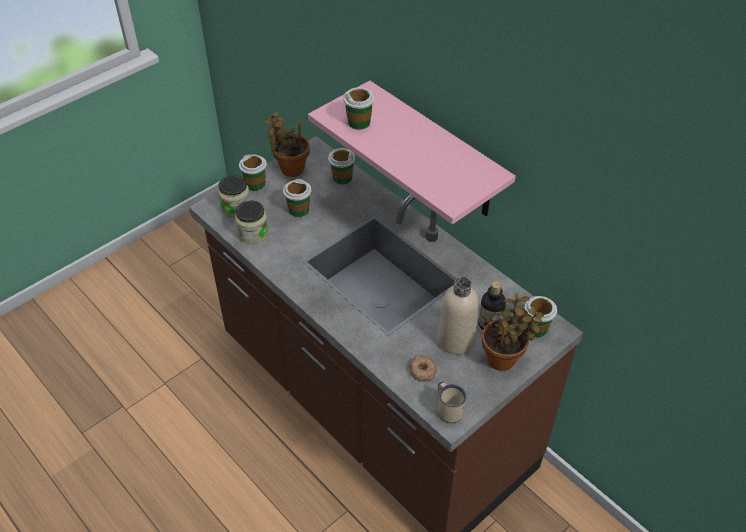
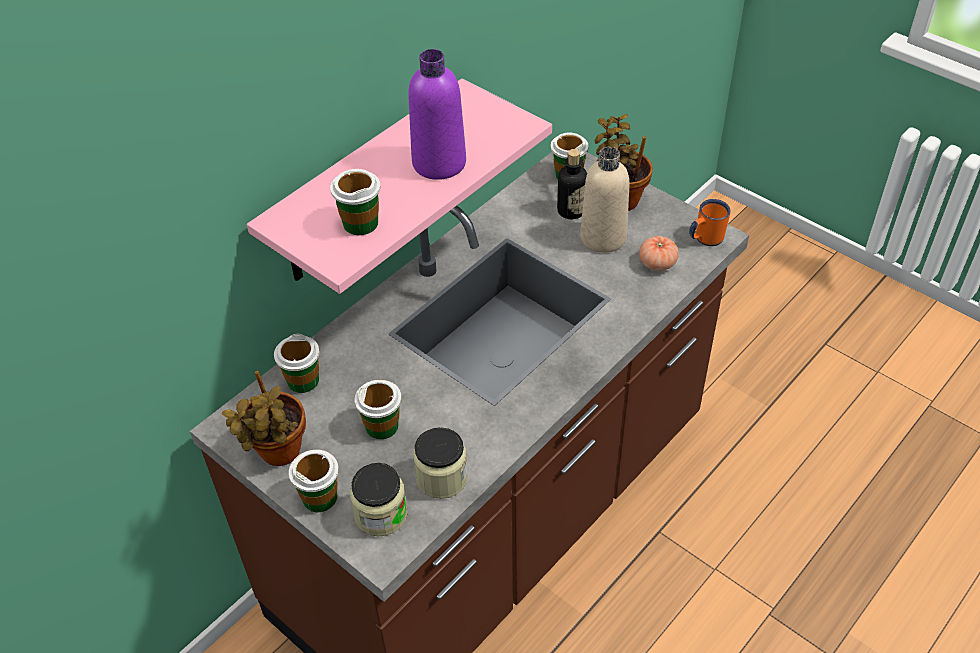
camera: 95 degrees left, 0 degrees up
(413, 158) = (439, 163): none -> purple bottle
(422, 371) = (657, 263): donut -> tomato
(448, 409) = (704, 239): beige mug -> orange mug

